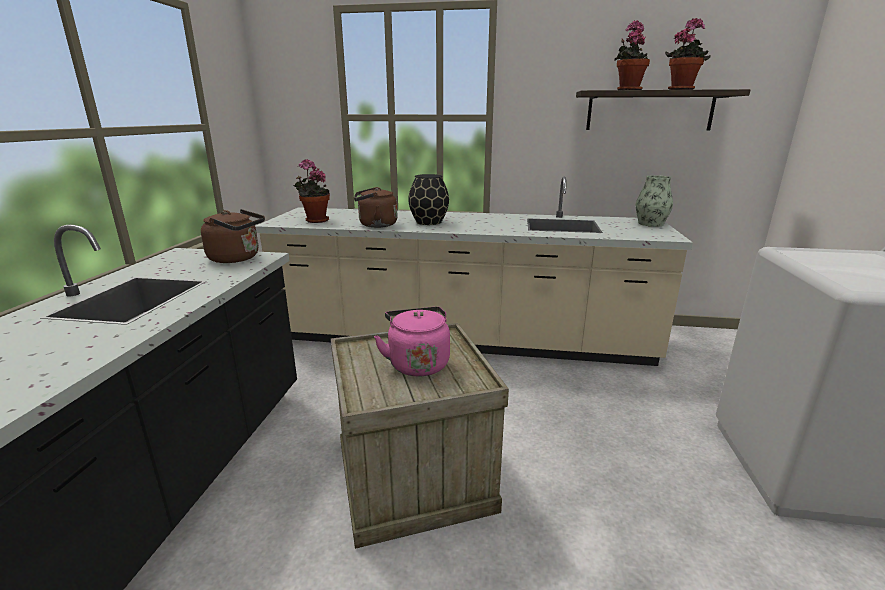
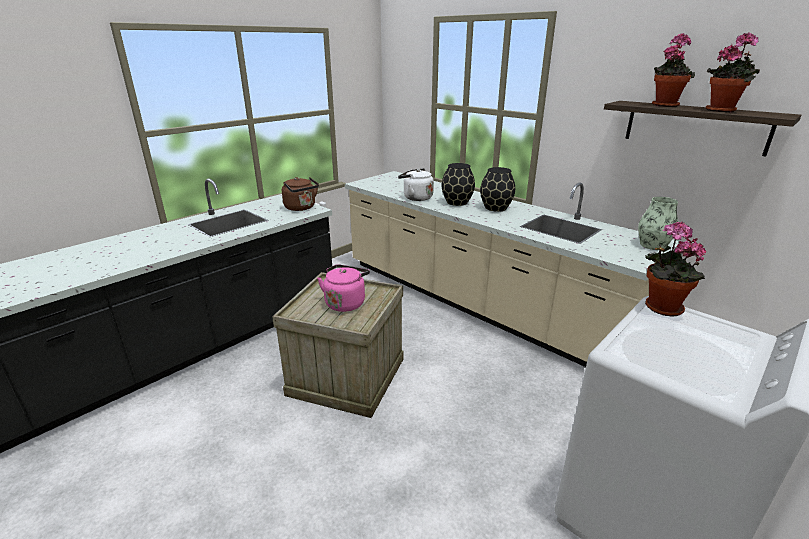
camera: 35 degrees right, 5 degrees up
(315, 221) = (384, 186): potted plant -> potted plant (659, 307)
(375, 225) = (416, 198): brown kettle -> white kettle
(476, 220) = (496, 208): none -> black vase

